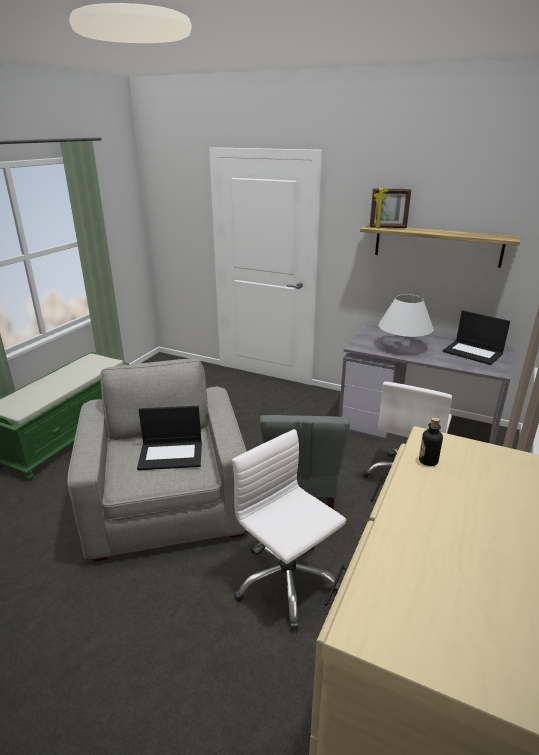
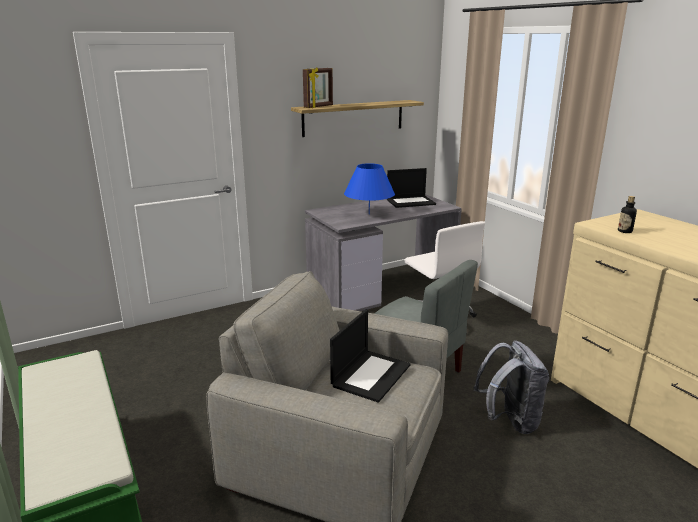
camera: 55 degrees left, 5 degrees down
(286, 582) = (509, 421): white office chair -> grey backpack
(402, 347) = (368, 214): white table lamp -> blue table lamp

